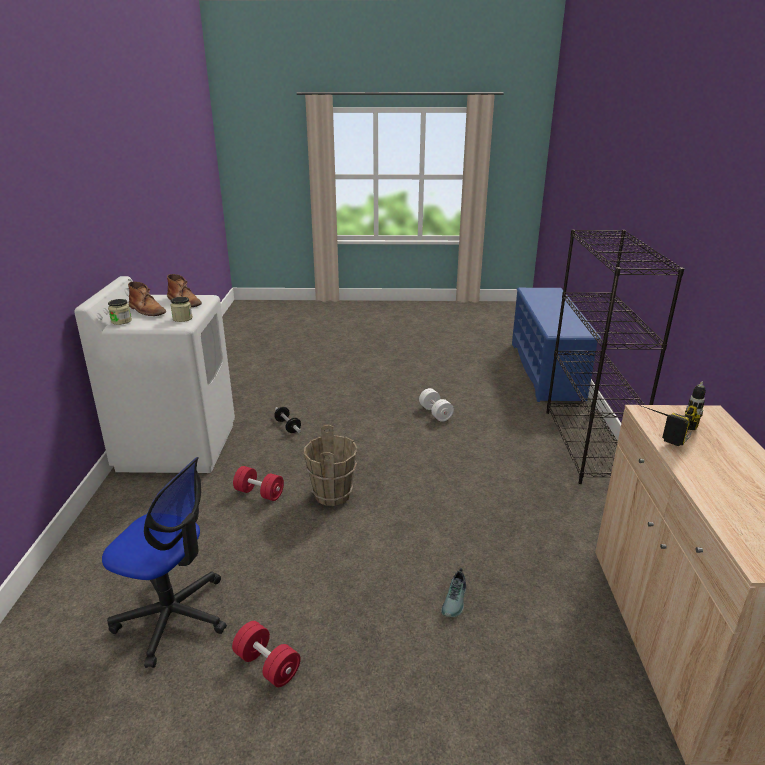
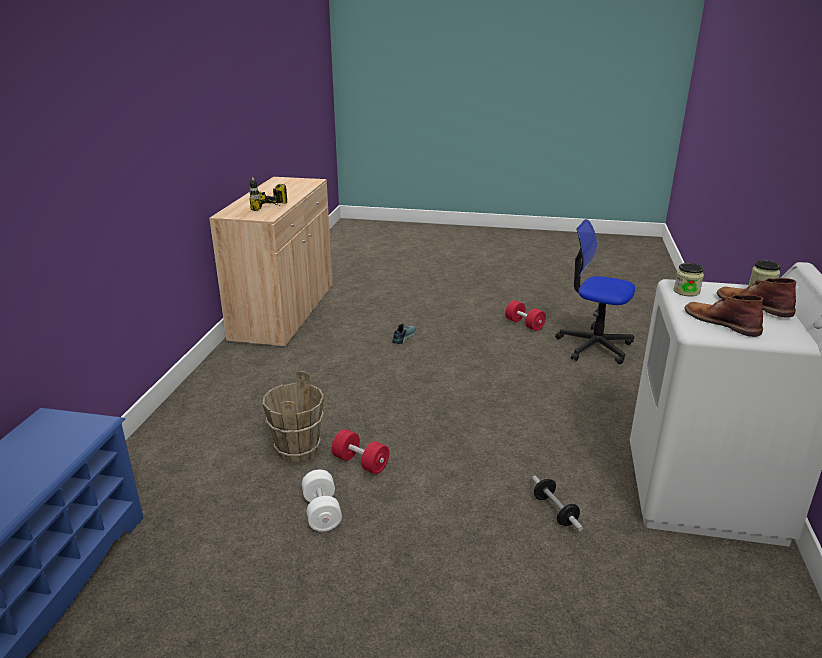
camera: 170 degrees left, 0 degrees up
(259, 493) = (564, 419): red dumbbell -> red dumbbell (360, 462)
(333, 494) = (486, 410): brown bucket -> brown bucket (297, 450)
(587, 445) = (170, 435): black bookcase -> none

